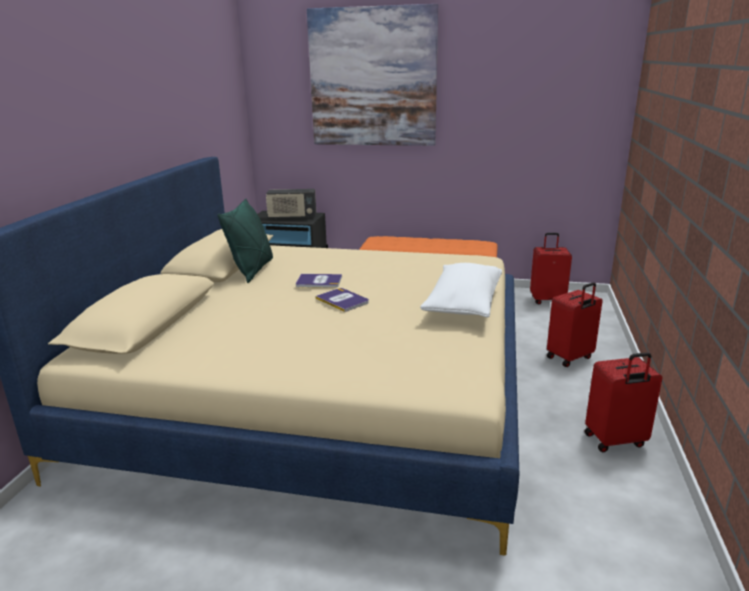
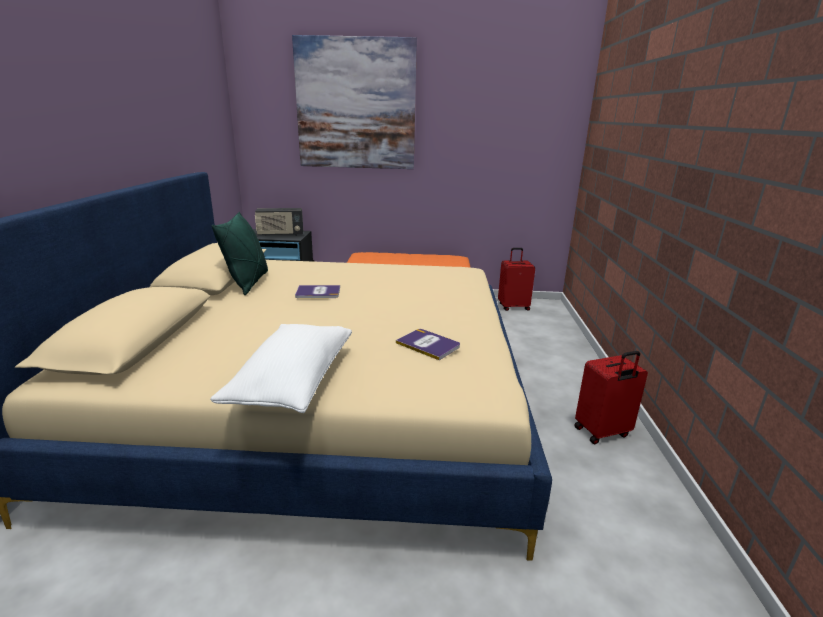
camera: 10 degrees left, 0 degrees up
(342, 300) = (345, 310): book -> book (428, 344)
(463, 304) = (462, 311): white pillow -> white pillow (293, 381)
(570, 358) = (544, 357): red suitcase -> none

